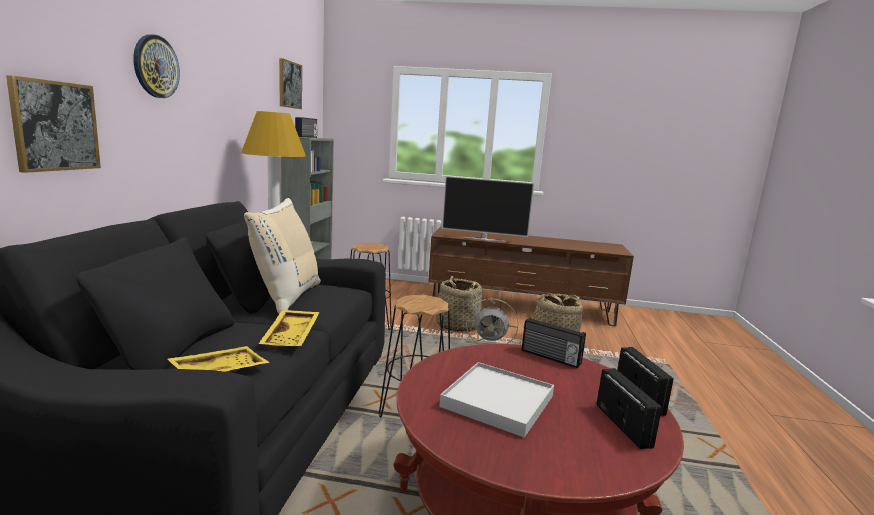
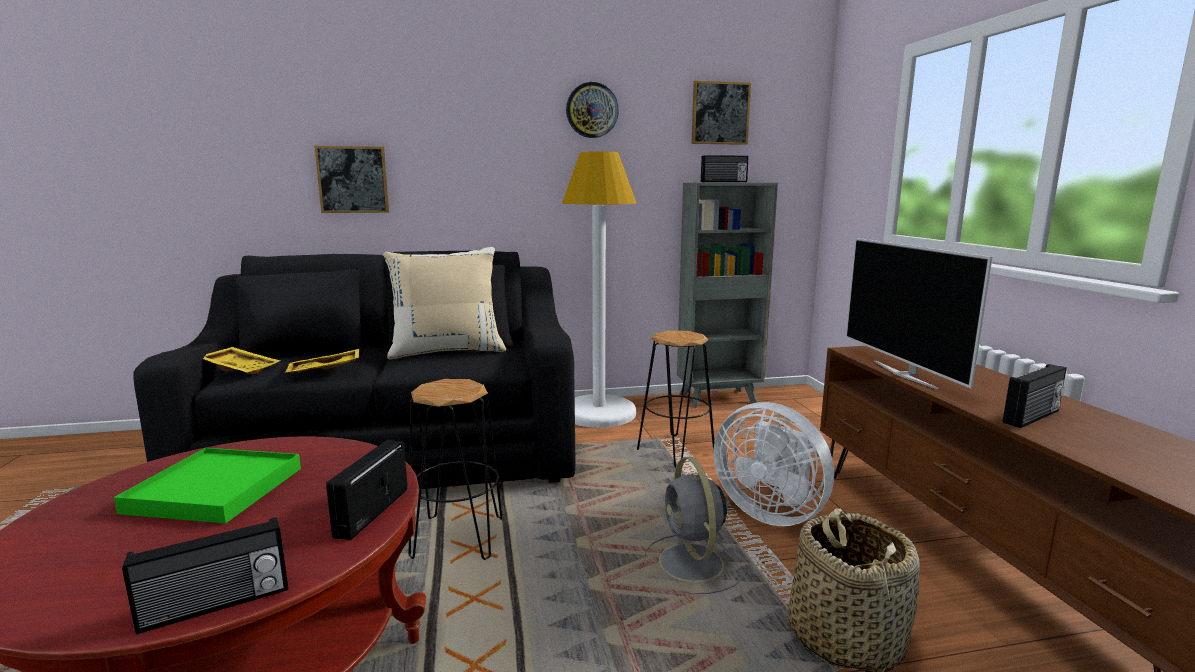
camera: 70 degrees right, 0 degrees up
(155, 66) = (462, 121): wall clock -> wall clock (592, 110)
(457, 325) = (770, 512): basket -> white fan
(497, 401) = (215, 489): white tray -> green tray
(624, 425) = (118, 587): radio -> radio (1033, 417)

